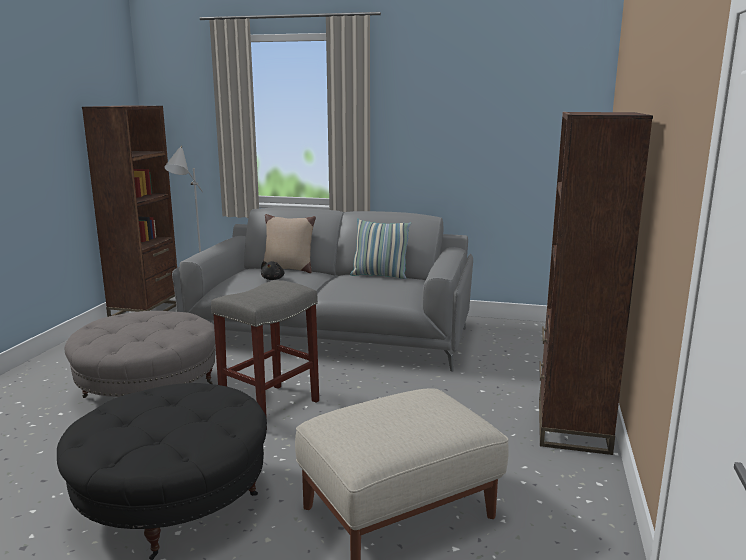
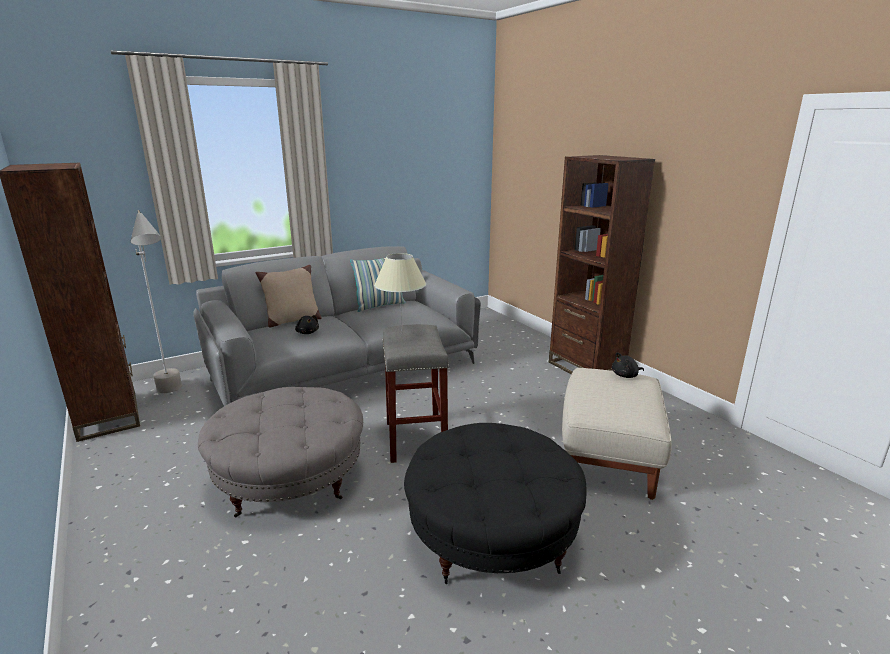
camera: 45 degrees left, 5 degrees up
(266, 286) = (401, 333): none -> beige table lamp
(454, 413) = (626, 375): none -> black plush toy

